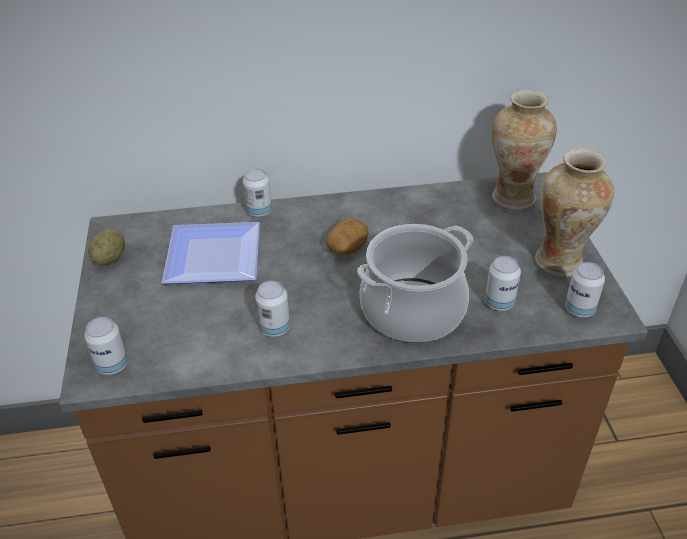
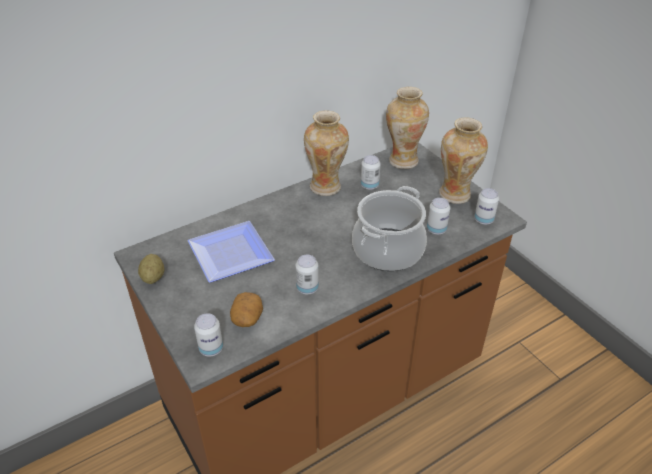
camera: 25 degrees left, 0 degrees up
(259, 211) = (241, 213): can -> can (369, 186)
(347, 248) = (319, 222): potato -> potato (247, 318)
(386, 205) = (326, 187): none -> vase

